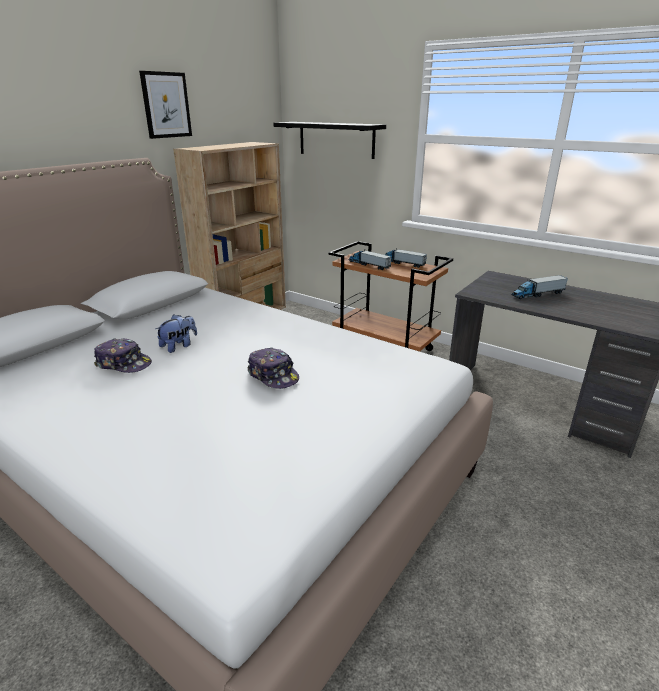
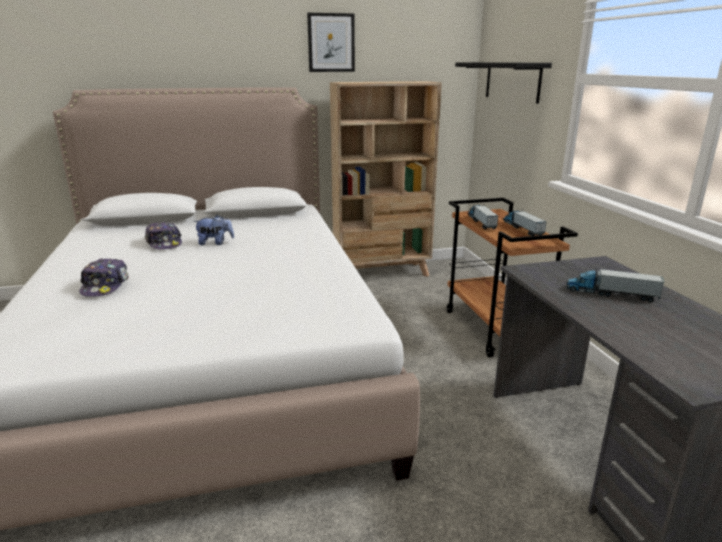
camera: 40 degrees right, 5 degrees down
(273, 376) = (226, 281): cap -> cap (105, 286)

